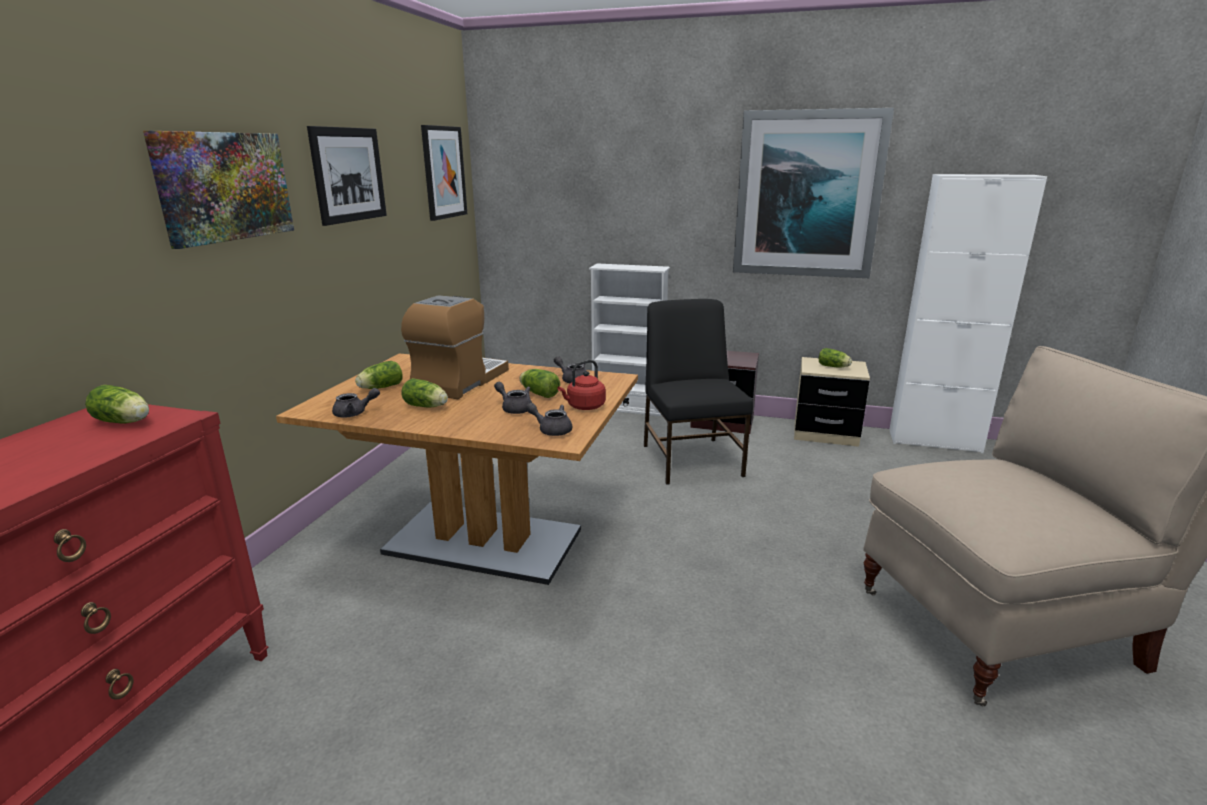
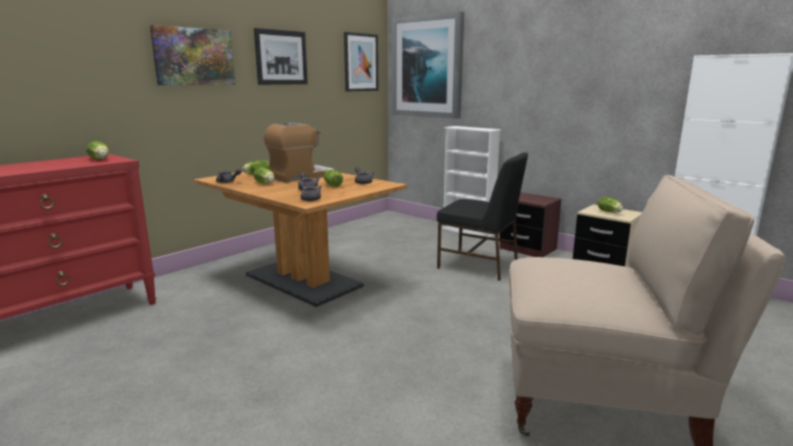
camera: 25 degrees right, 5 degrees down
(584, 407) = (346, 193): red kettle -> none
(692, 459) = (479, 265): black chair -> black chair turned 105 degrees clockwise
(807, 195) = (600, 75): picture -> picture (427, 67)

